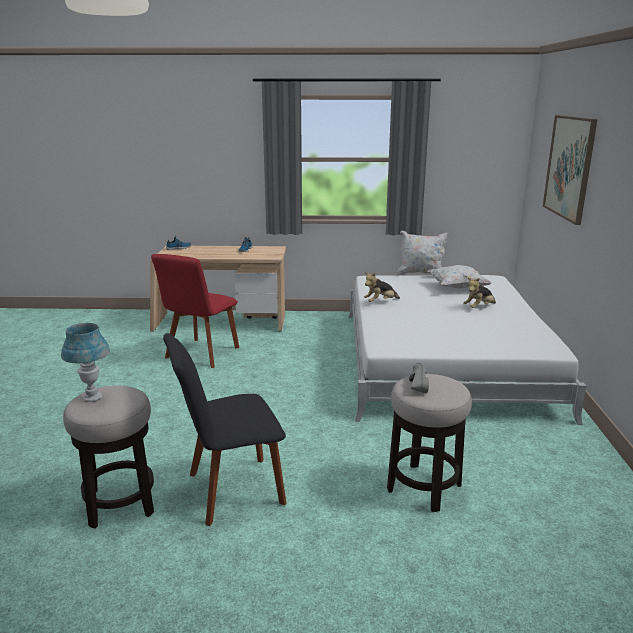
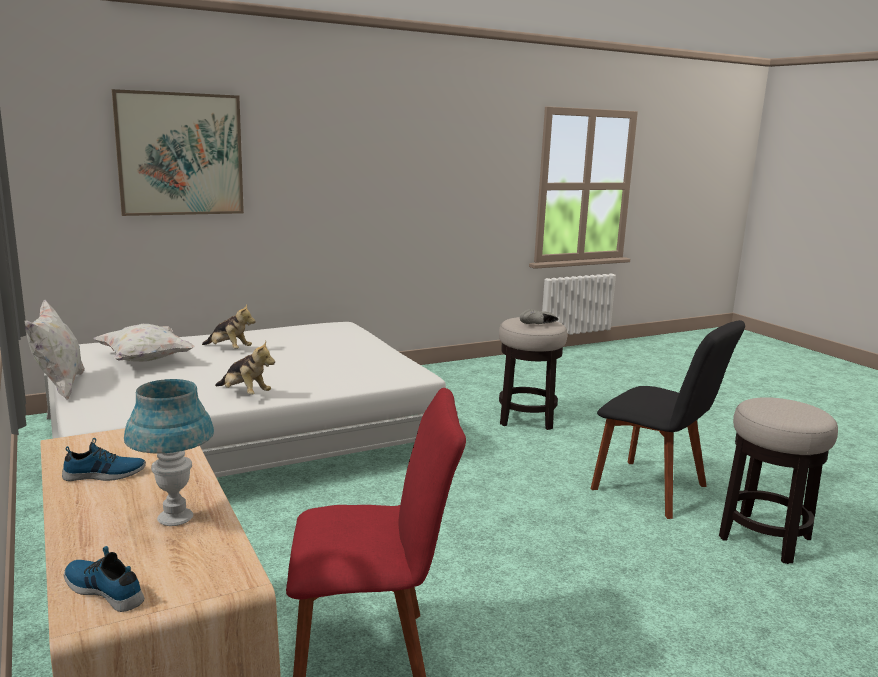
camera: 120 degrees left, 5 degrees down
(92, 397) = (799, 414): blue table lamp -> blue table lamp (175, 518)

